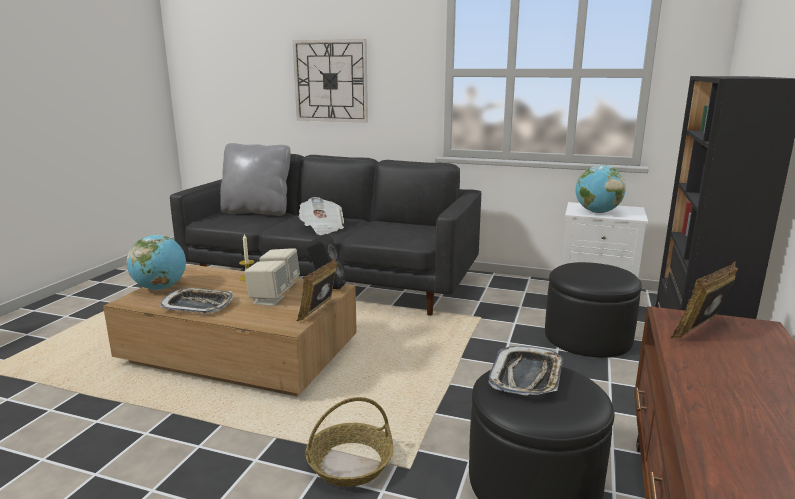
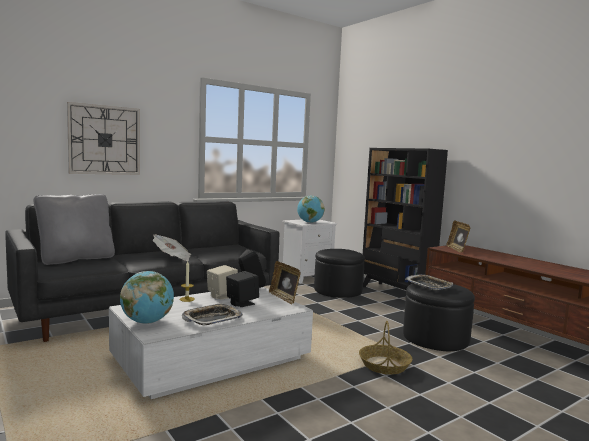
camera: 55 degrees left, 10 degrees down
(241, 354) = (212, 360): brown coffee table -> white coffee table
(268, 300) = (241, 303): beige speaker -> black speaker

